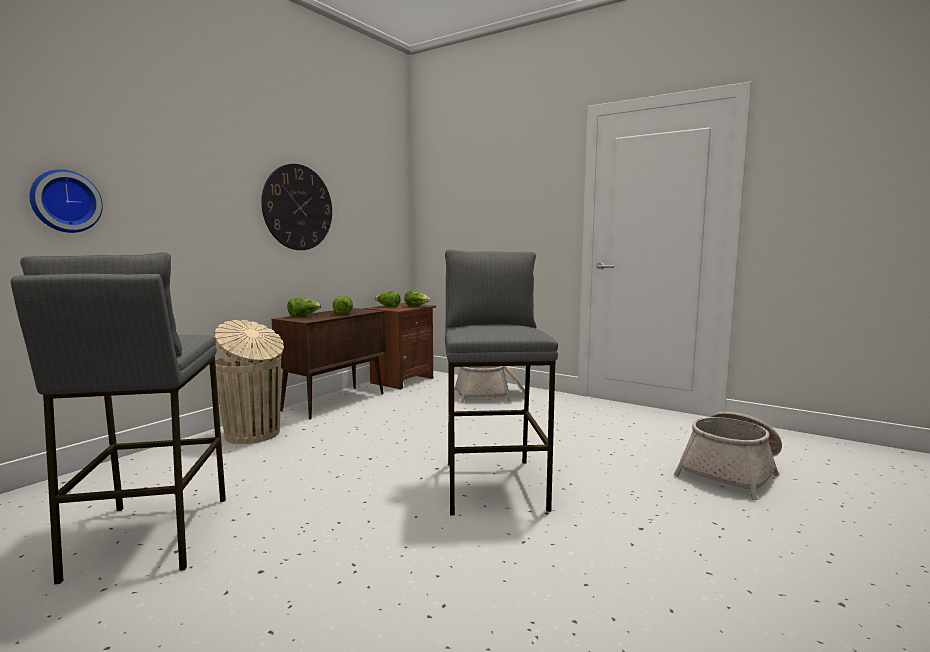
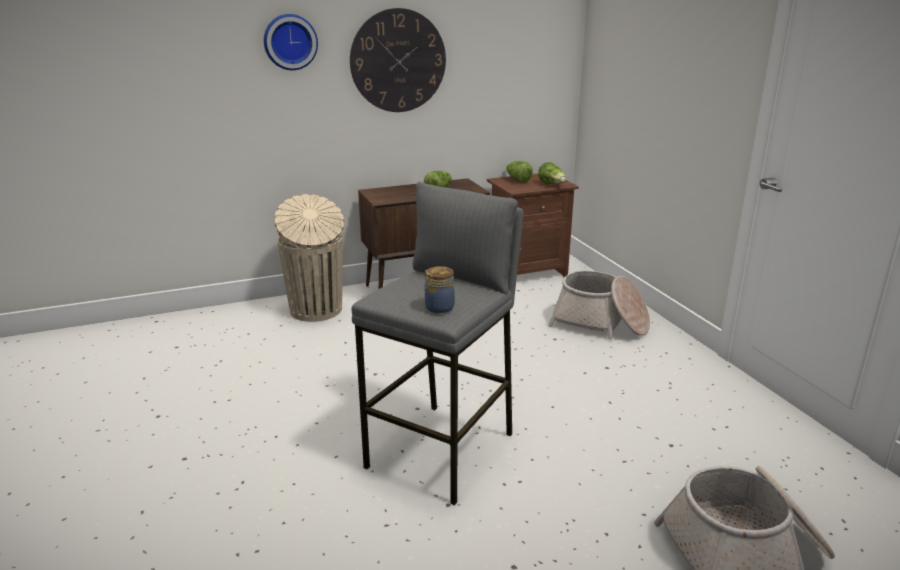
camera: 35 degrees right, 15 degrees up
(65, 201) = (149, 81): wall clock -> wall clock (290, 42)
(148, 536) = (155, 395): grey stool -> none
(303, 316) = (392, 189): lettuce -> none
(521, 331) = (438, 307): none -> jar

